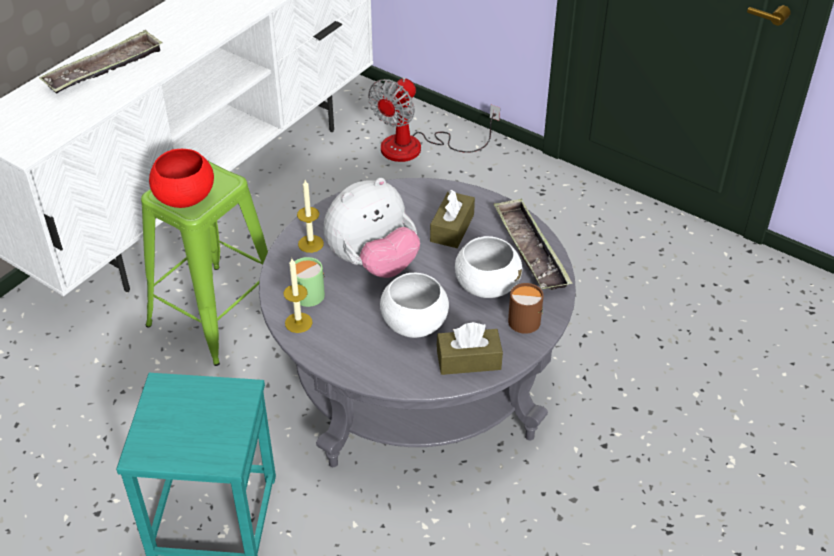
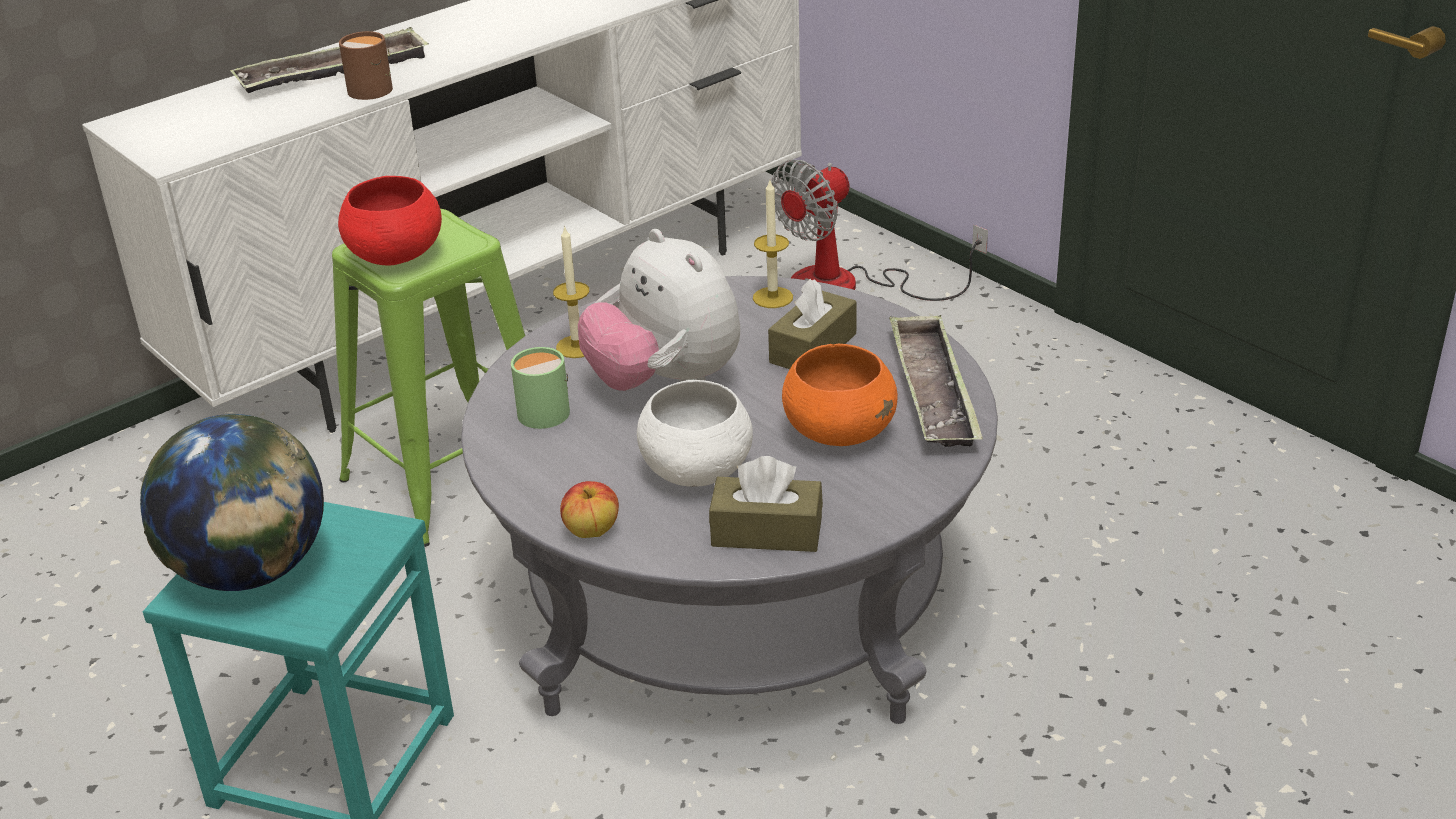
camera: 15 degrees right, 10 degrees down
(172, 431) = (251, 572): none -> globe
(298, 322) = (511, 448): candle -> candle (773, 297)
(368, 374) = (592, 531): none -> apple
(373, 263) = (664, 382): plush toy -> plush toy turned 75 degrees clockwise
(486, 286) = (839, 432): white bowl -> orange bowl
(525, 318) = (886, 484): brown mug -> brown mug (373, 88)

